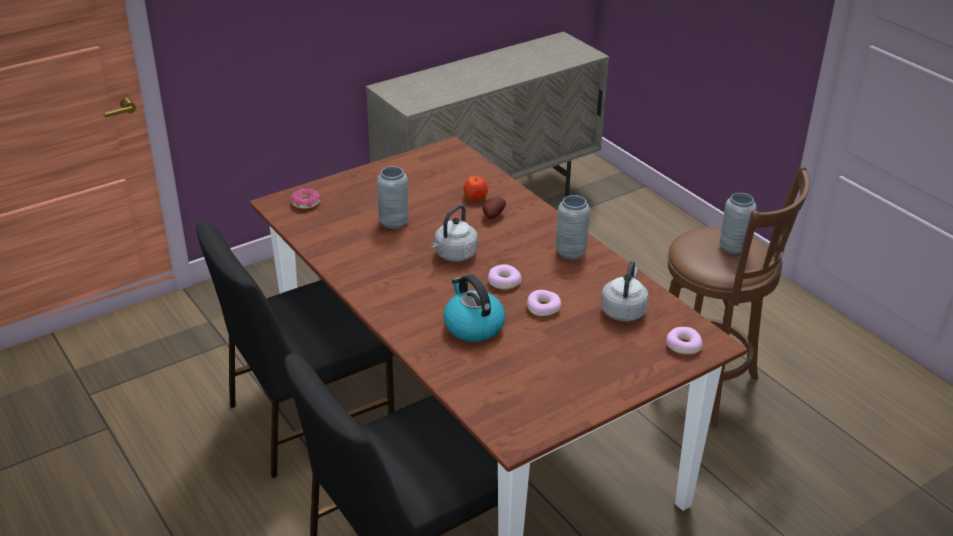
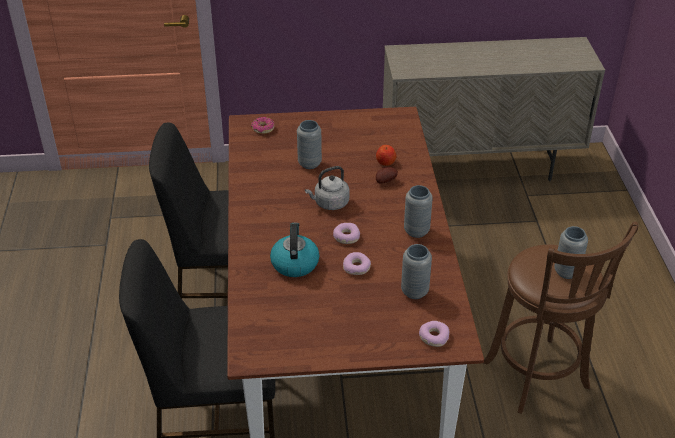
camera: 30 degrees right, 5 degrees up
(624, 310) = (414, 292): grey kettle -> grey vase

